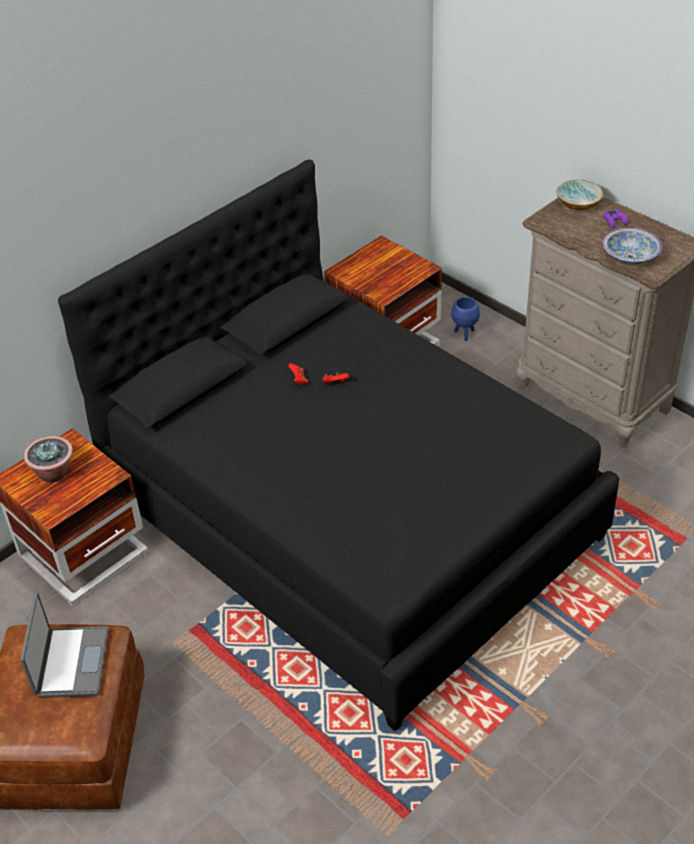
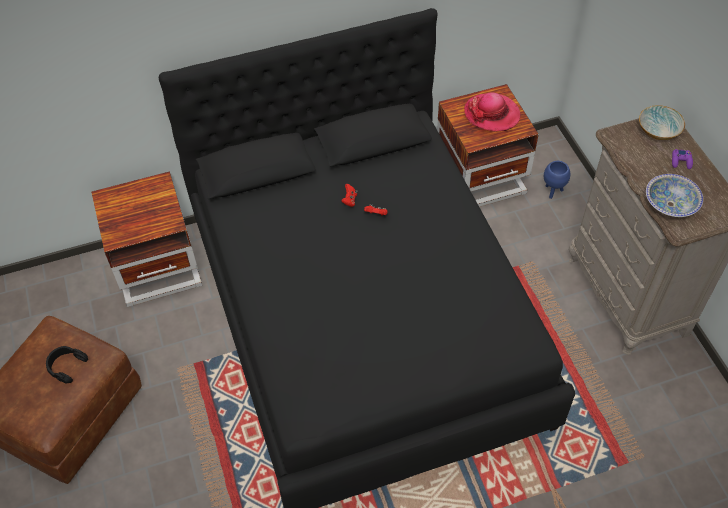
camera: 25 degrees right, 10 degrees up
(54, 473) = (135, 205): potted plant -> none
(70, 663) = (66, 366): laptop -> black headphones
(385, 265) = (491, 114): none -> hat

